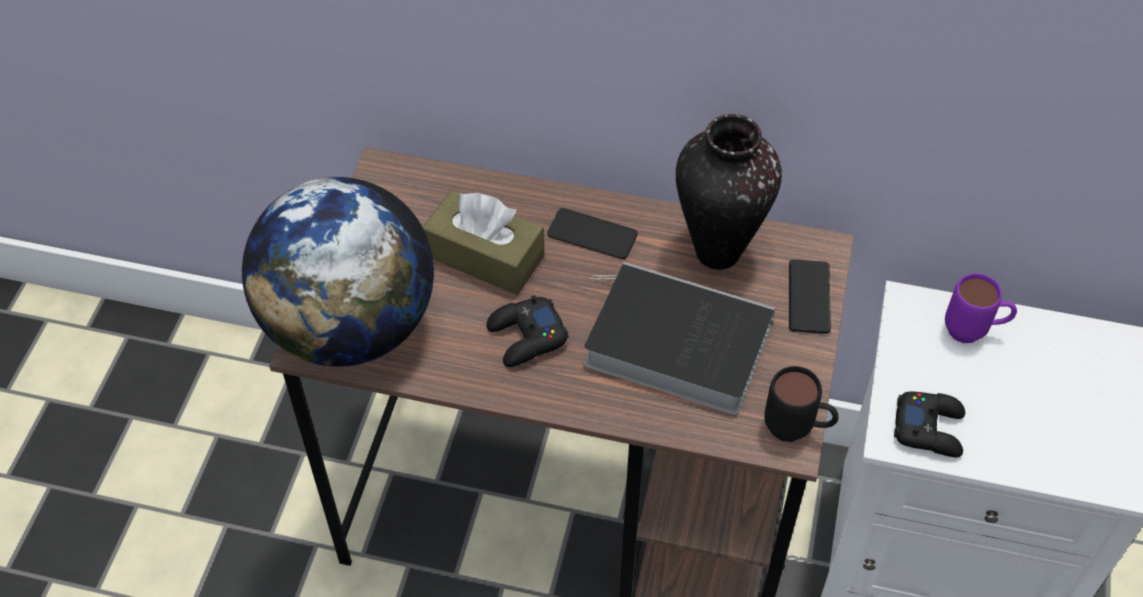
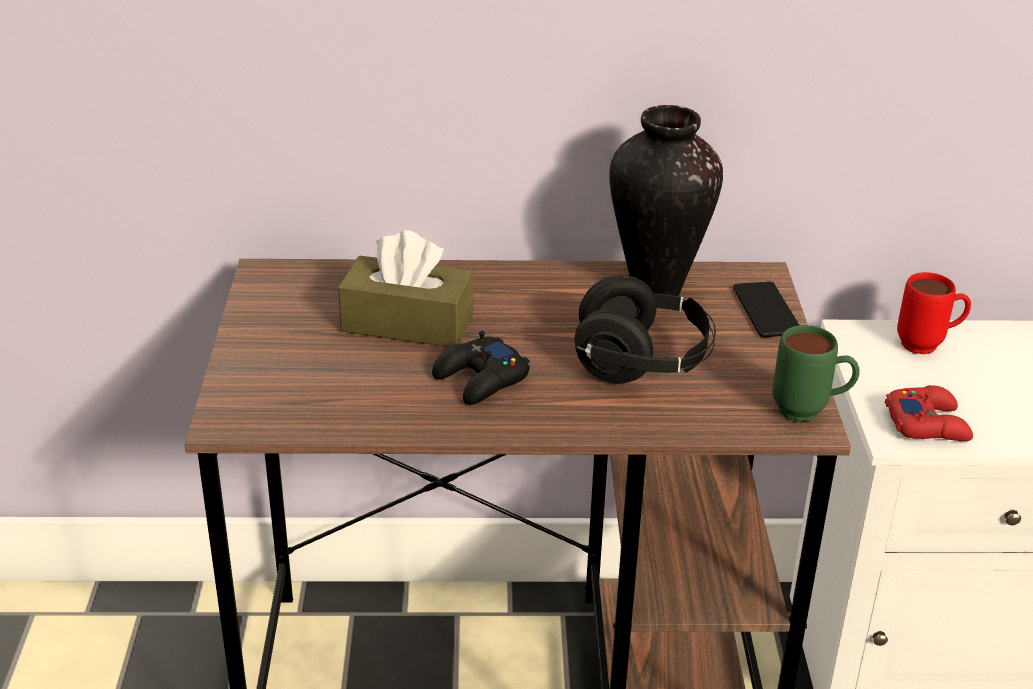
camera: 15 degrees left, 20 degrees down
(351, 326) = (274, 397): globe -> none
(592, 234) = (517, 293): phone -> none
(672, 344) = (642, 364): book -> black headphones
(797, 431) = (810, 412): black mug -> green mug
(929, 428) = (927, 423): black game controller -> red game controller
(973, 332) = (928, 345): purple mug -> red mug

